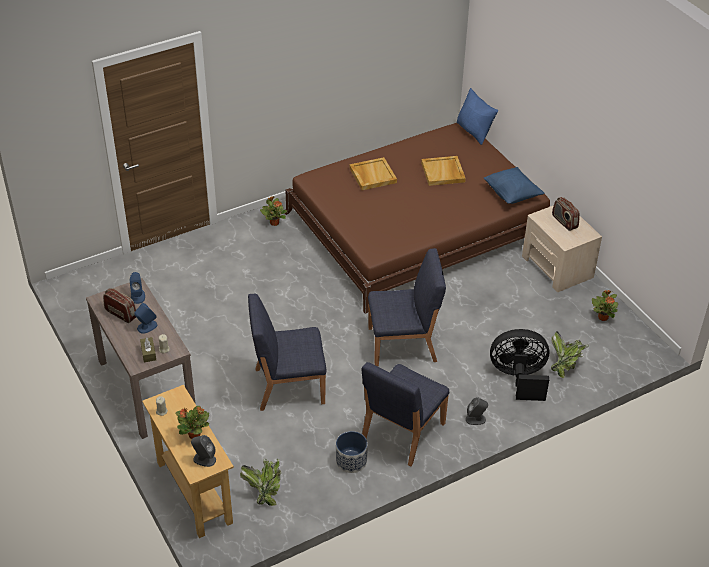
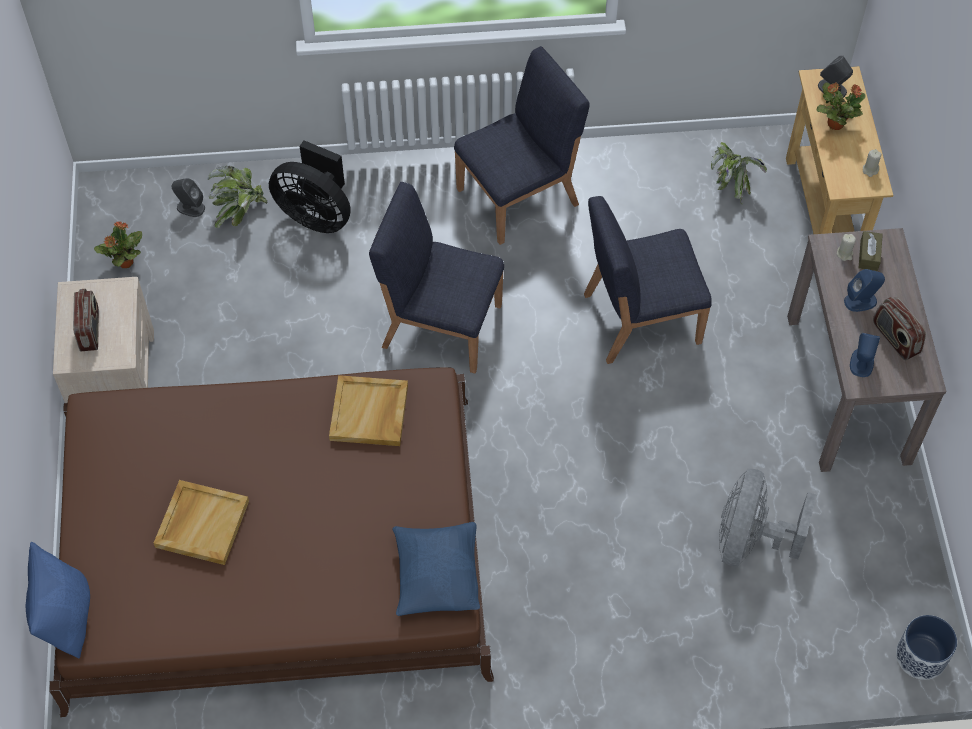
camera: 155 degrees left, 15 degrees up
(181, 300) = (750, 539): none -> grey fan
(274, 222) = (522, 662): potted plant -> none
(288, 386) = (640, 318): blue chair -> blue chair turned 150 degrees clockwise
(351, 461) = (605, 182): planter -> planter (921, 656)
(372, 175) = (332, 567): beige tray -> beige tray (369, 413)
(476, 419) = (413, 180): grey speaker -> grey speaker (190, 207)
(512, 195) = (126, 420): blue pillow -> blue pillow (437, 577)

